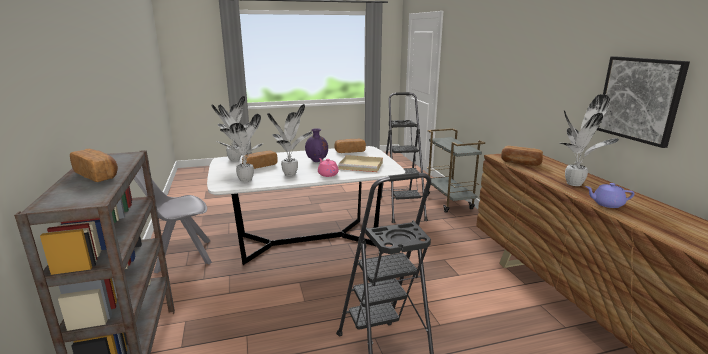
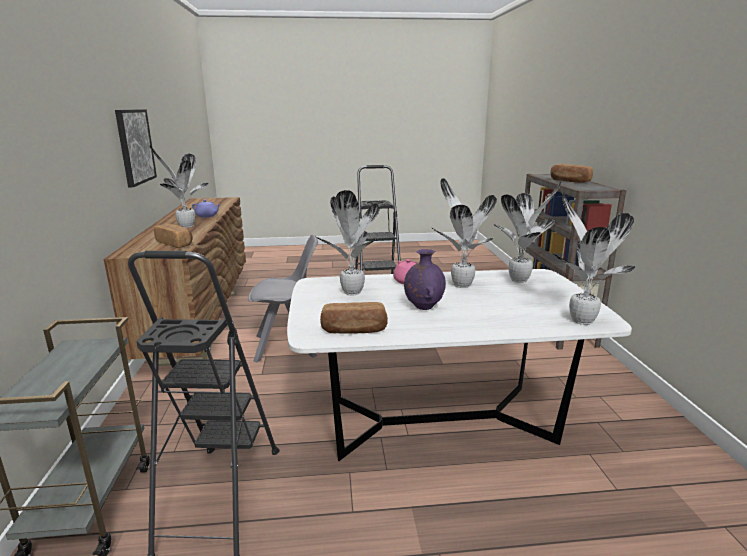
camera: 170 degrees left, 0 degrees up
(181, 256) = (623, 411): grey chair -> grey chair (288, 346)
(260, 166) = (519, 302): bread -> none
(362, 165) = (352, 293): beige tray -> potted plant

